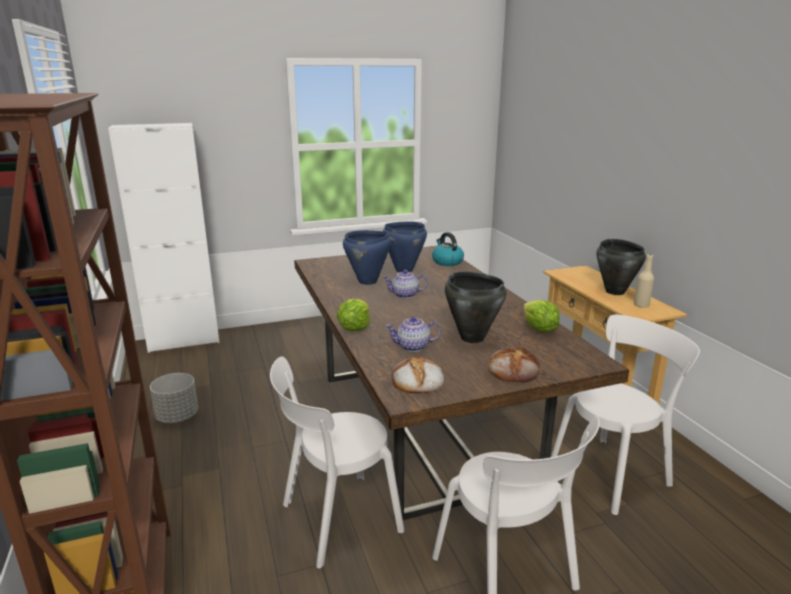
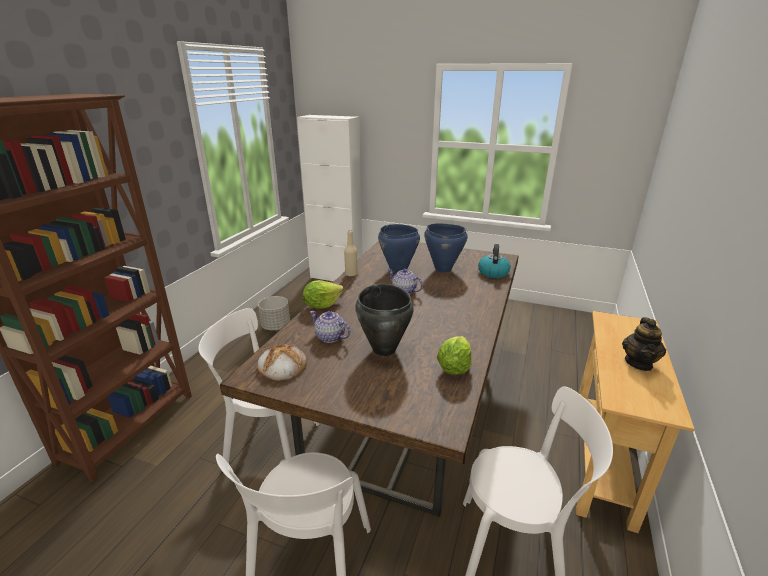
camera: 40 degrees right, 5 degrees up
(514, 370) = (362, 394): bread -> none
(615, 291) = (639, 363): black cooking pot -> teapot
(641, 305) = (645, 391): beige bottle -> beige bottle (351, 274)

